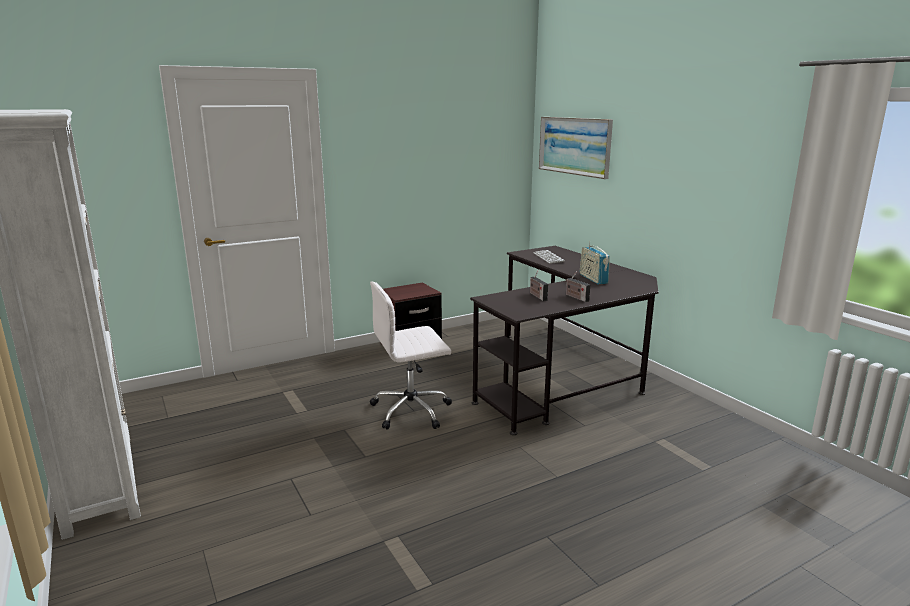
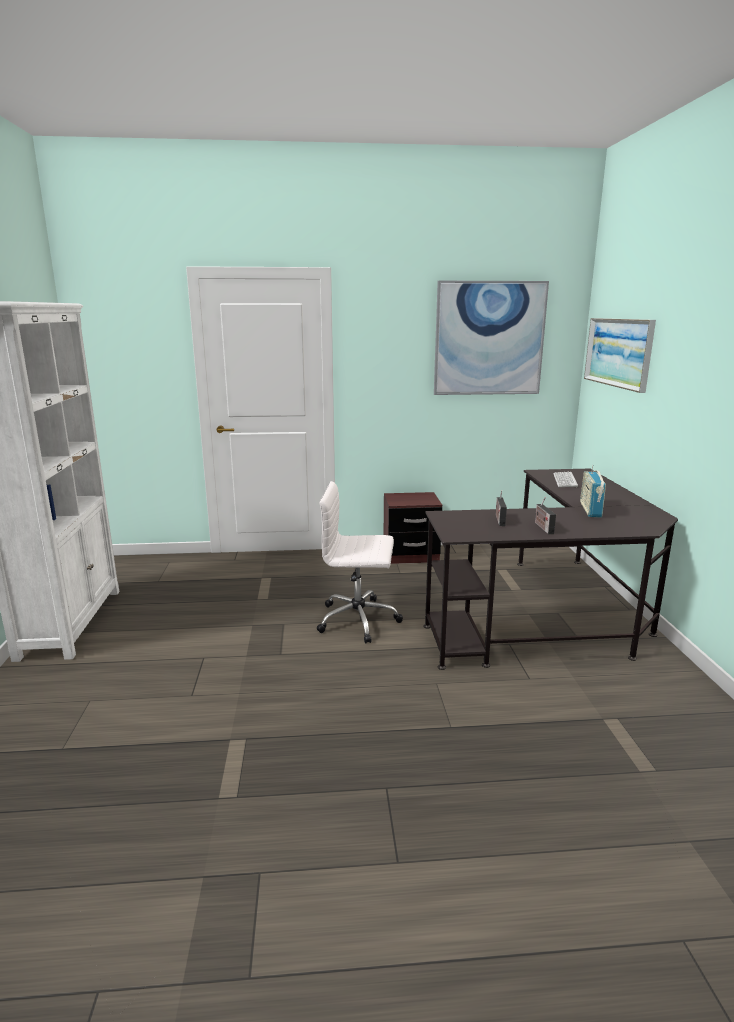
camera: 25 degrees right, 0 degrees up
(460, 136) = (489, 339): none -> picture

